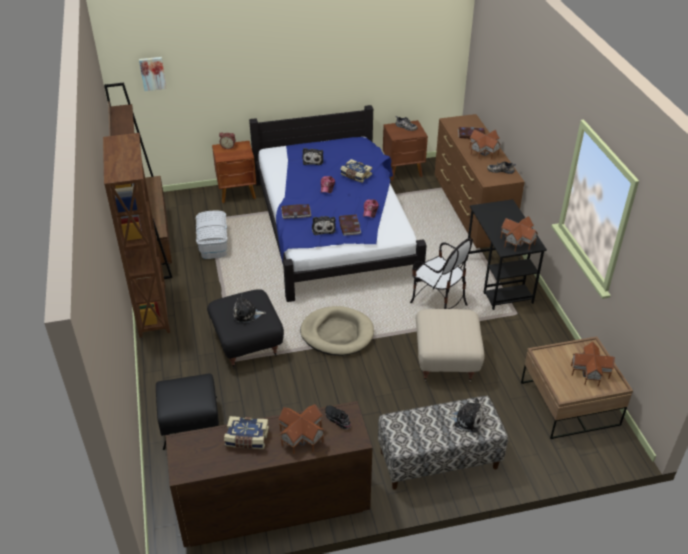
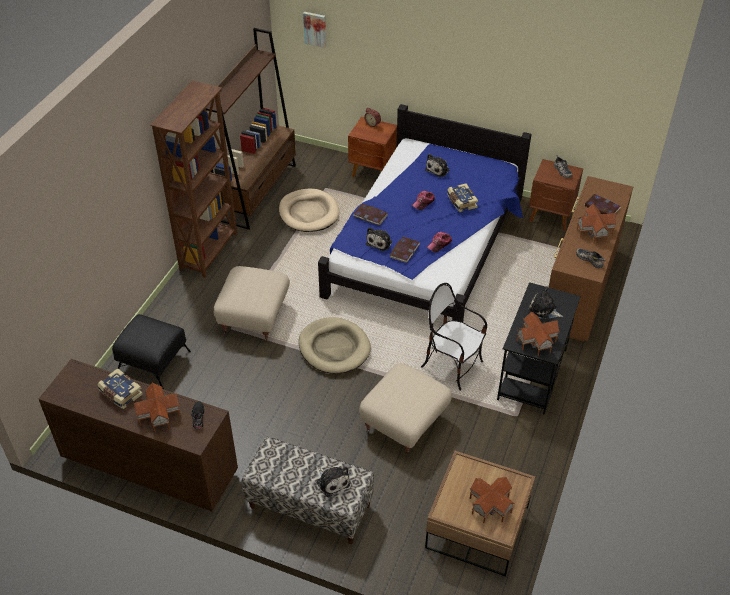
camera: 35 degrees right, 5 degrees up
(213, 243) = (309, 213): white storage box -> beige dog bed
(247, 314) = (250, 291): plush toy -> plush toy (544, 310)
(247, 343) = (254, 318): black ottoman -> beige ottoman
(438, 302) = (452, 366): chair -> chair turned 135 degrees clockwise

